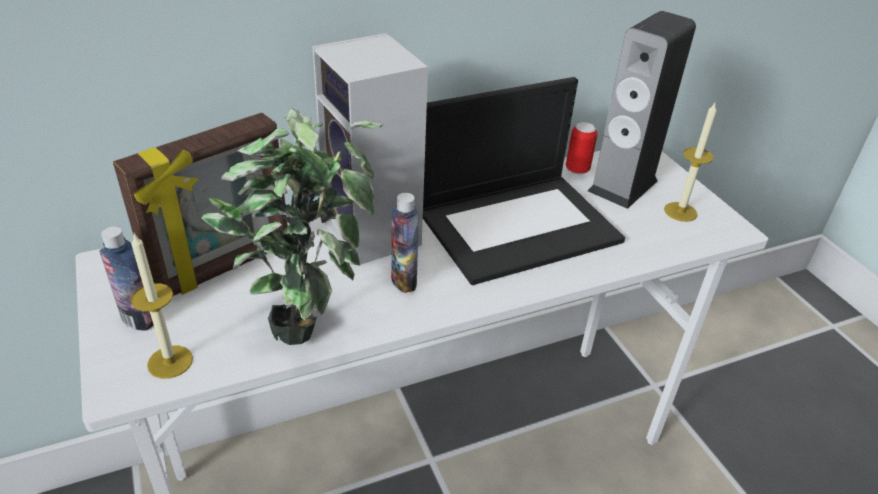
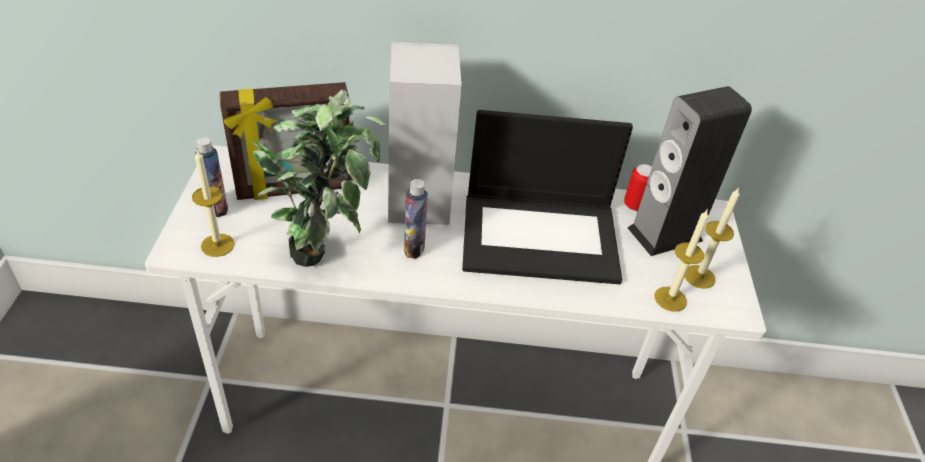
camera: 25 degrees right, 5 degrees up
(674, 240) = (670, 299): none -> candle

